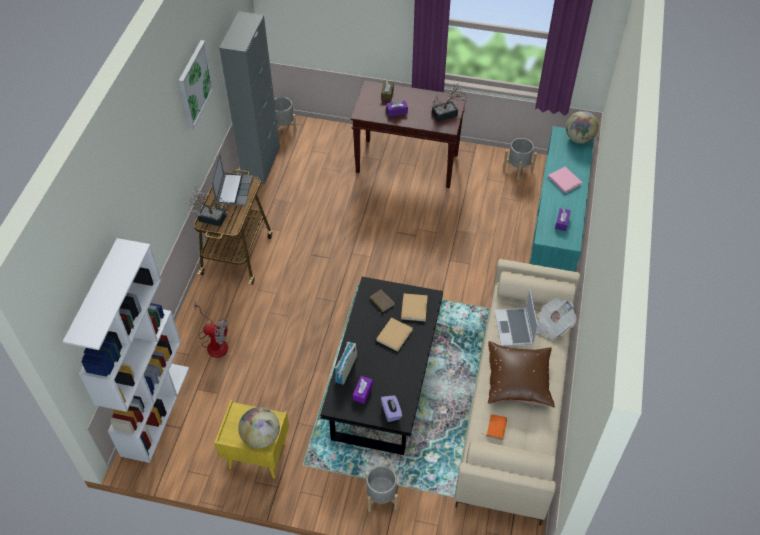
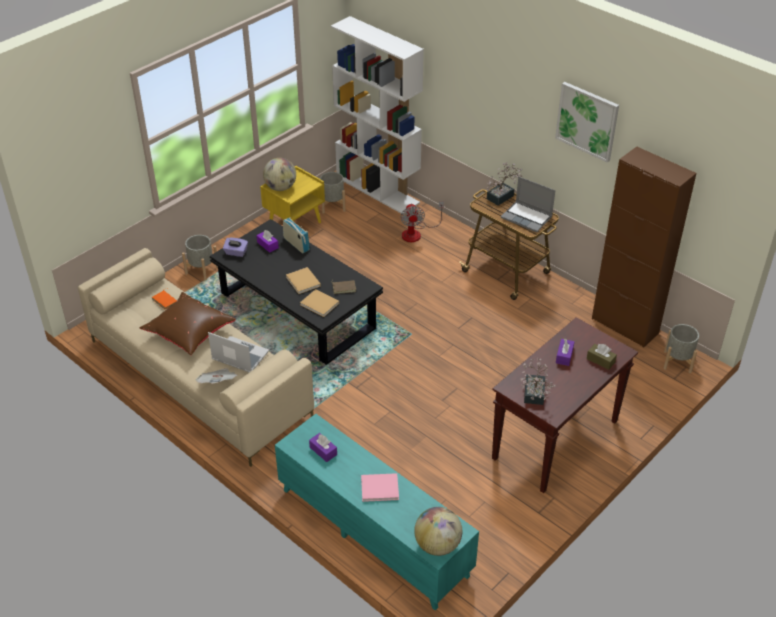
camera: 120 degrees right, 10 degrees down
(214, 342) = (416, 233): fan -> fan turned 45 degrees counterclockwise
(261, 163) = (625, 326): grey cabinet -> brown cabinet
(518, 169) = (482, 542): grey planter -> grey planter (332, 205)

